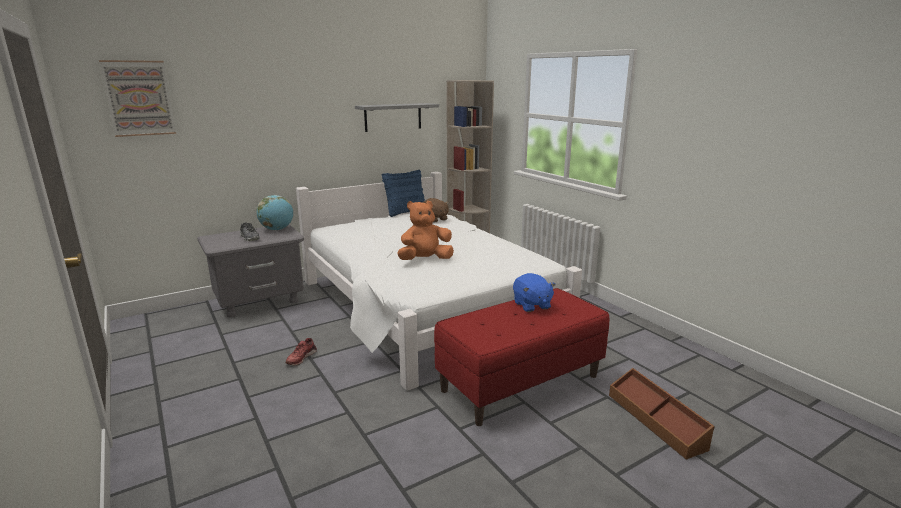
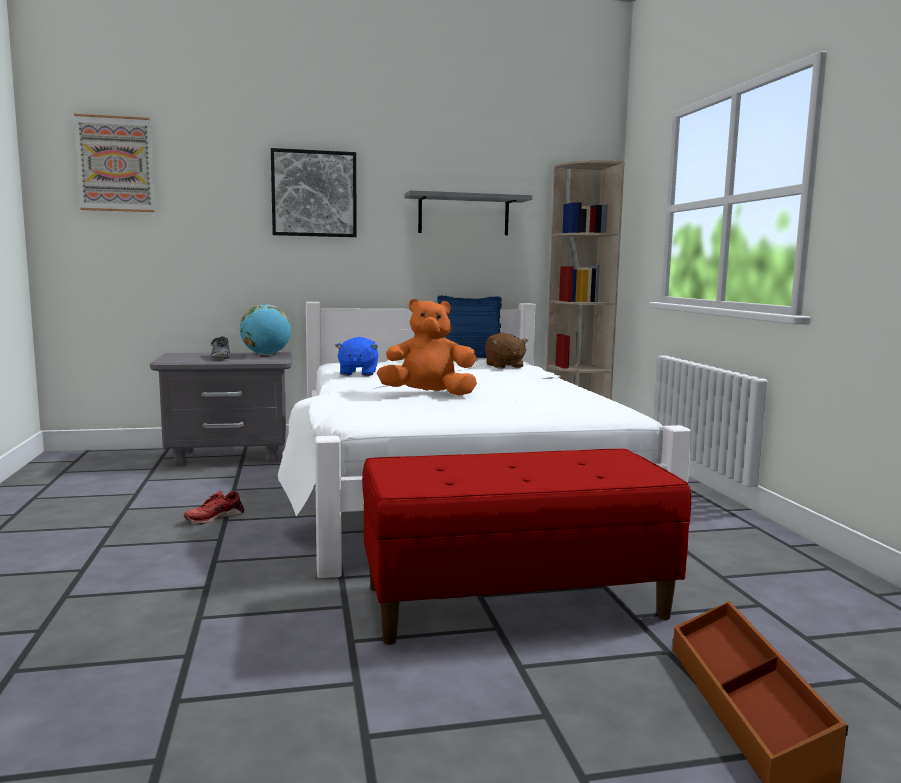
camera: 20 degrees right, 10 degrees down
(293, 110) = (314, 194): none -> picture
(531, 305) = (551, 460): blue plush toy -> blue plush toy (357, 373)

